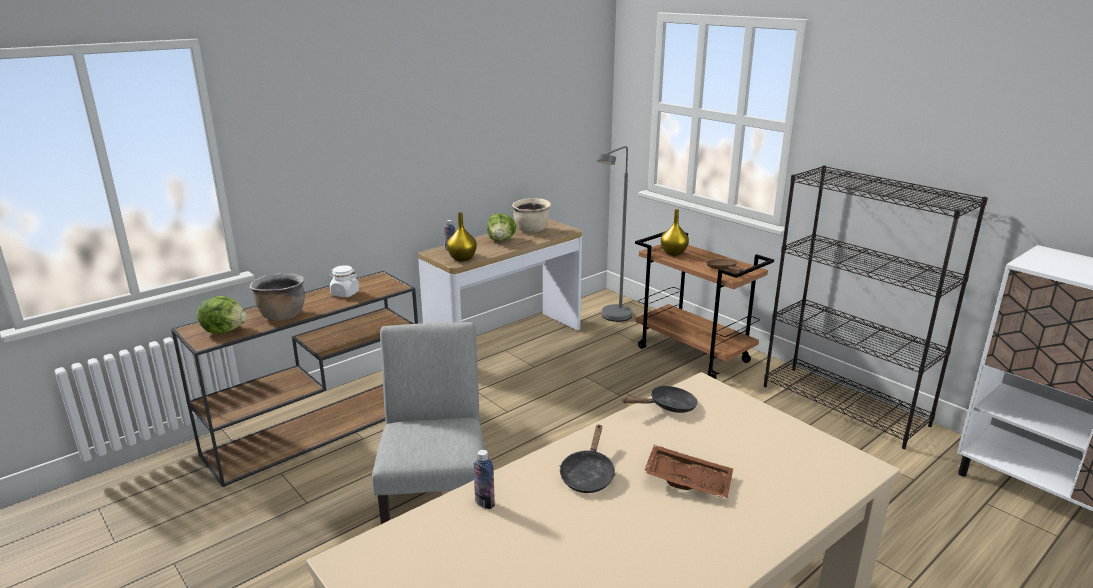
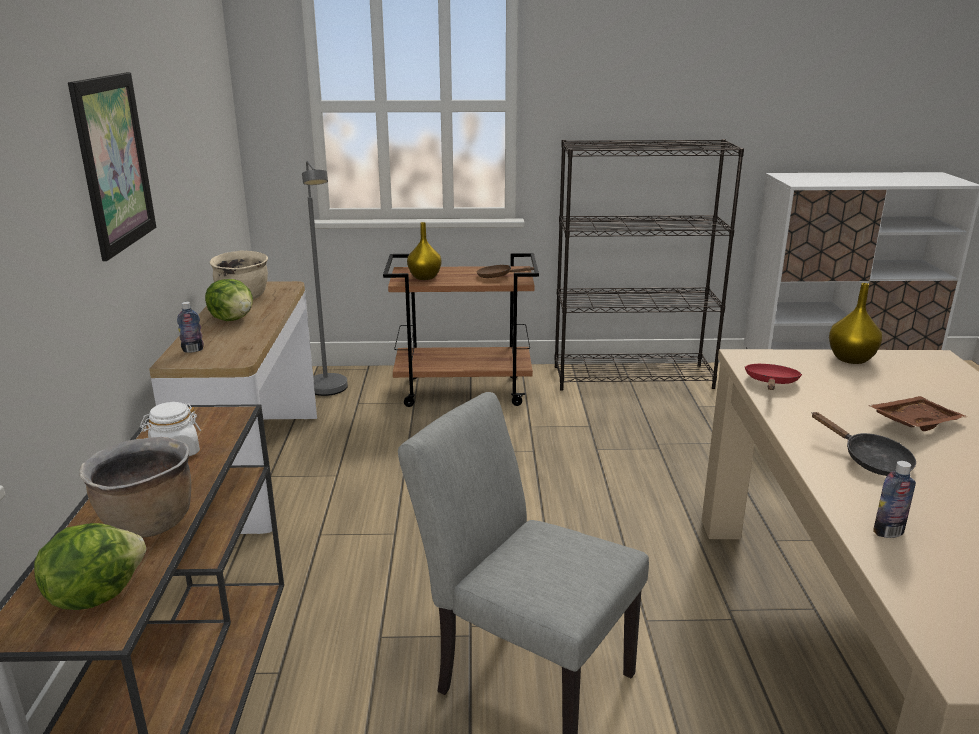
camera: 50 degrees left, 0 degrees up
(421, 131) = (114, 163): none -> picture
(462, 258) = (234, 352): yellow vase -> yellow vase (850, 359)
(668, 406) = (771, 383): black frying pan -> red frying pan

